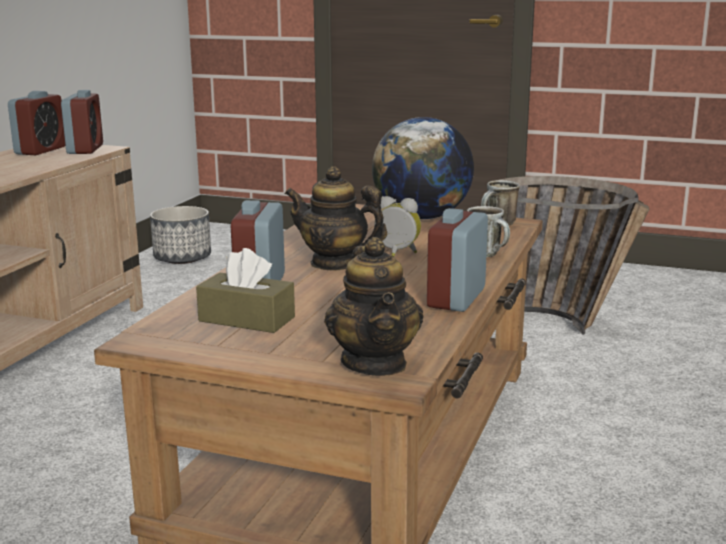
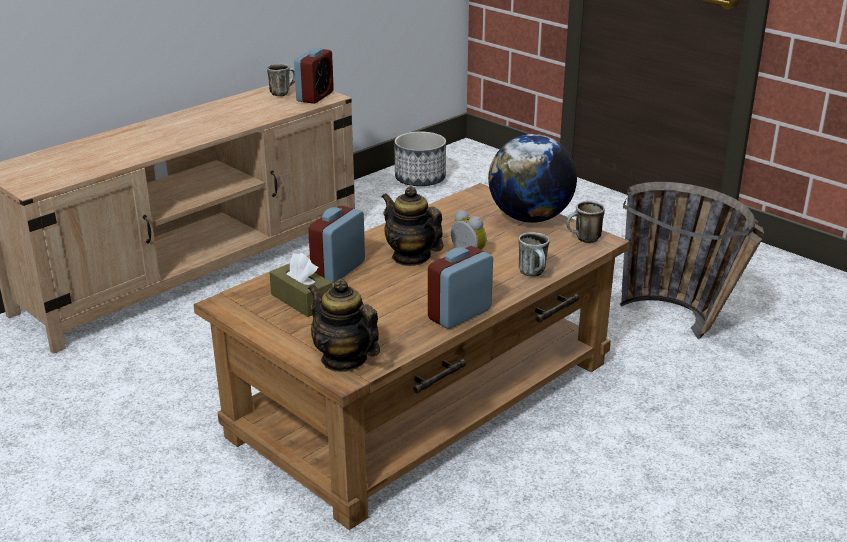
camera: 25 degrees right, 10 degrees up
(40, 150) = (282, 93): alarm clock -> mug
(375, 363) = (344, 359): teapot -> teapot turned 120 degrees clockwise

